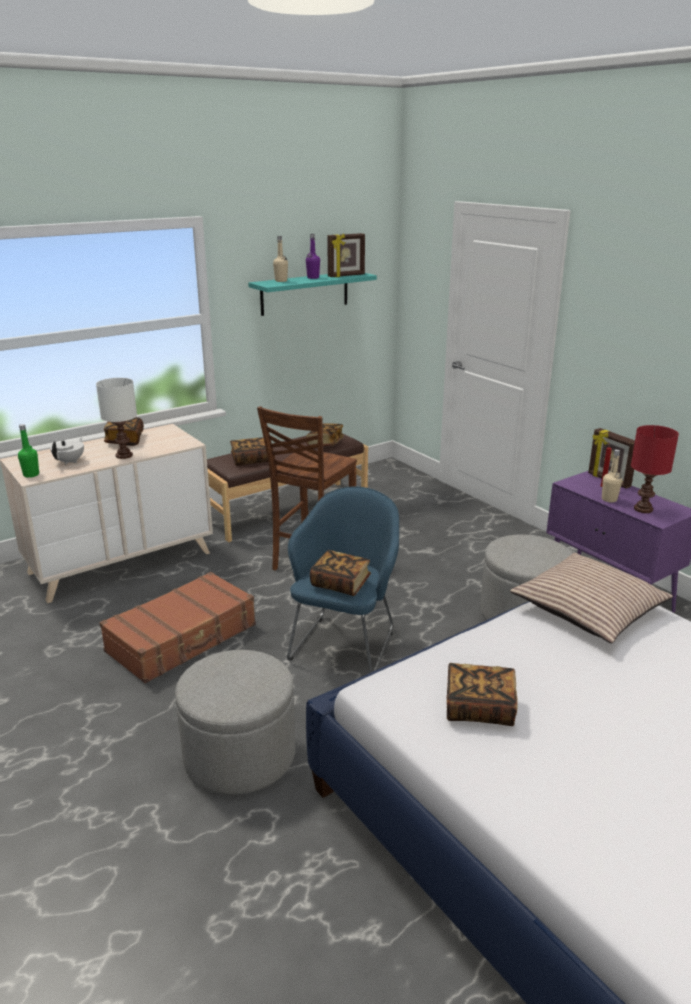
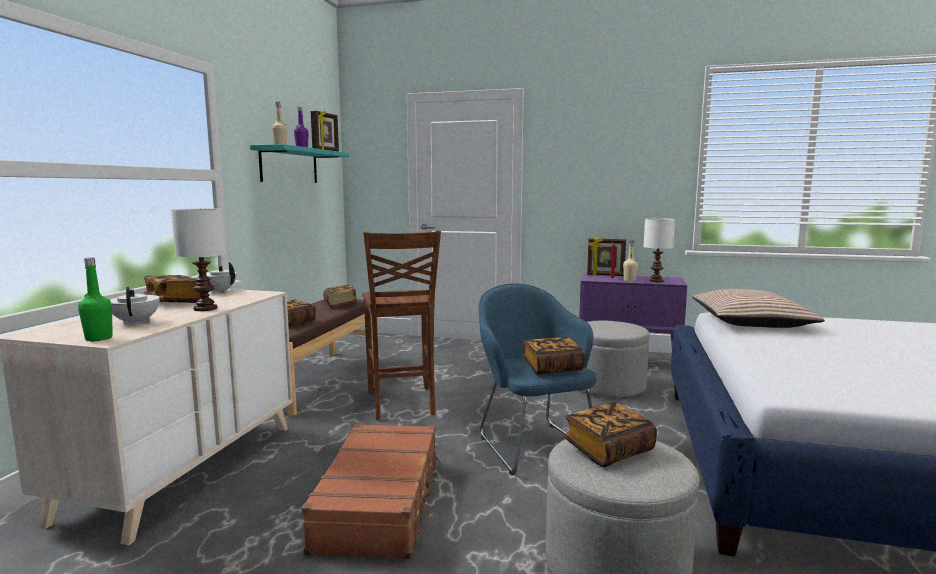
camera: 40 degrees left, 15 degrees down
(167, 432) = (218, 292): none -> white teapot
(479, 708) = (854, 376): book -> book (608, 450)
(644, 509) = (656, 281): red table lamp -> white table lamp

